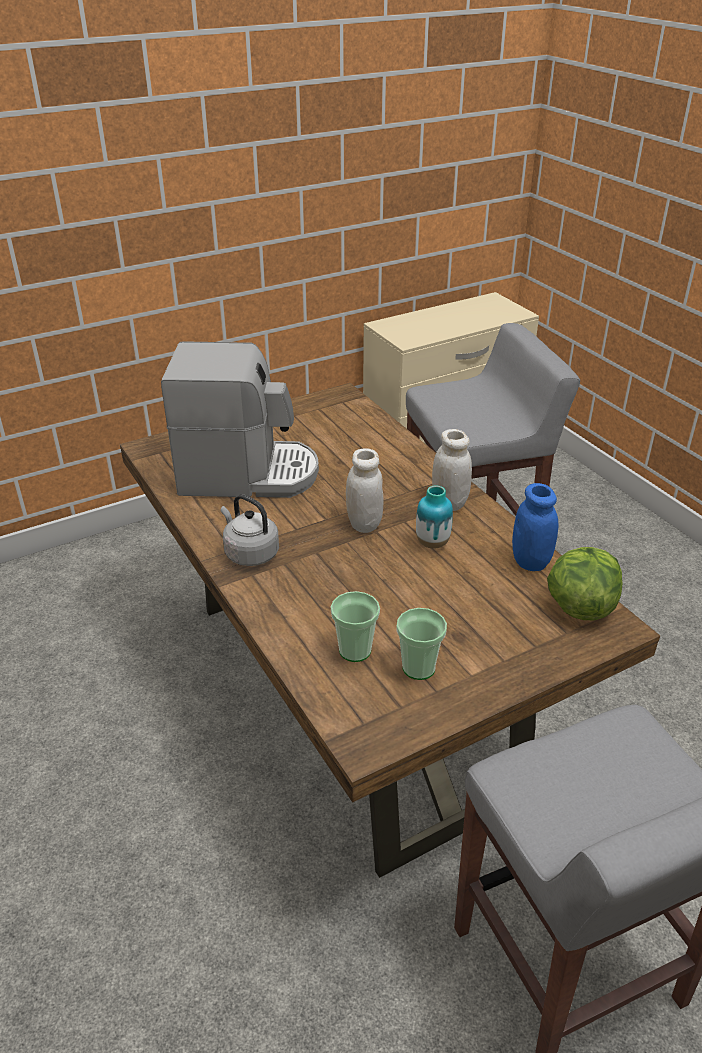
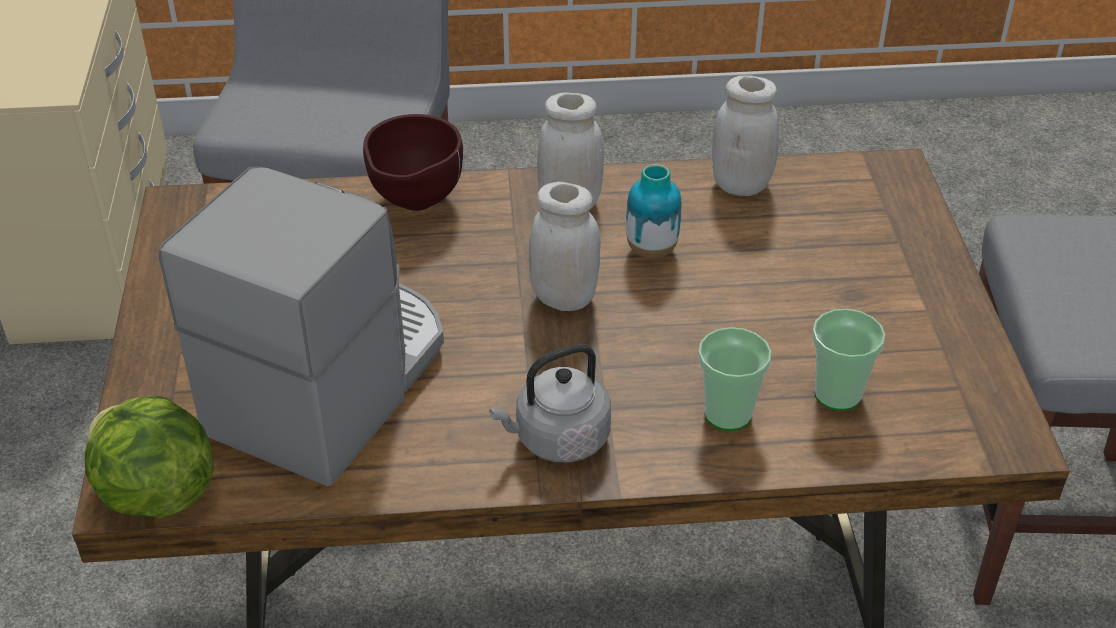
camera: 65 degrees left, 5 degrees up
(402, 455) = (415, 204): none -> brown bowl
(418, 668) = (896, 348): cup -> cup (728, 414)
(530, 561) = (741, 185): blue jar -> white jar
(579, 606) = (845, 181): lettuce -> lettuce (155, 494)

